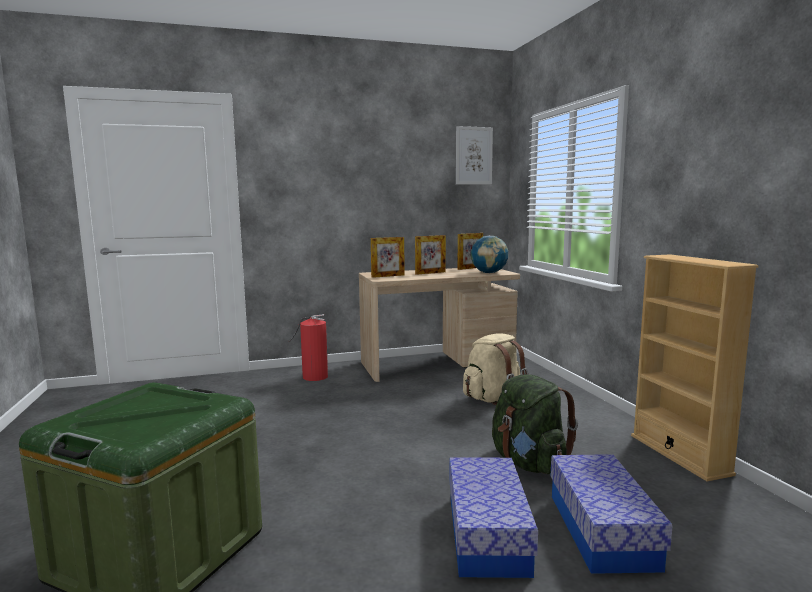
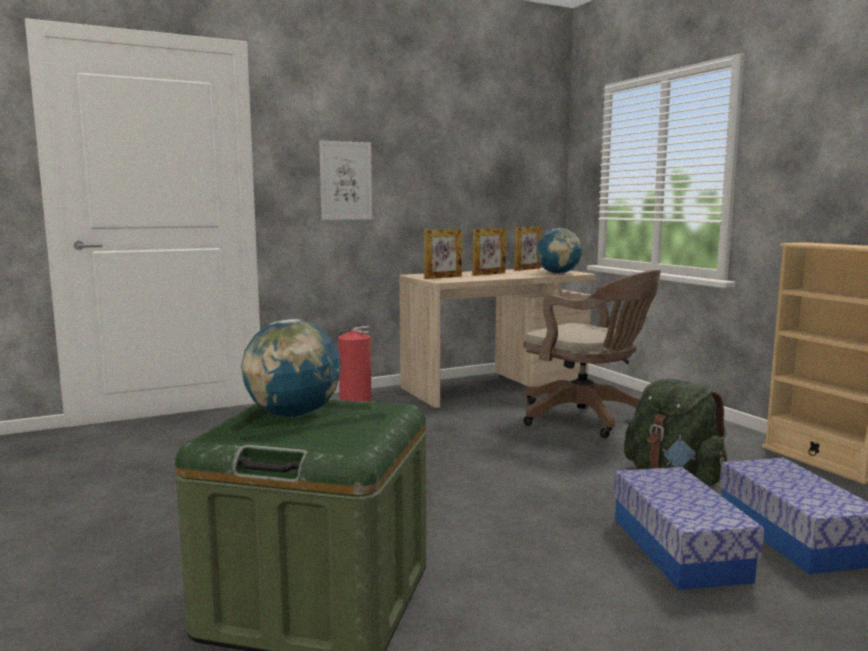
camera: 10 degrees left, 0 degrees up
(145, 402) = (294, 414): none -> globe
(473, 156) = (529, 132): picture -> picture (346, 181)
(493, 398) = (587, 418): beige backpack -> brown office chair

